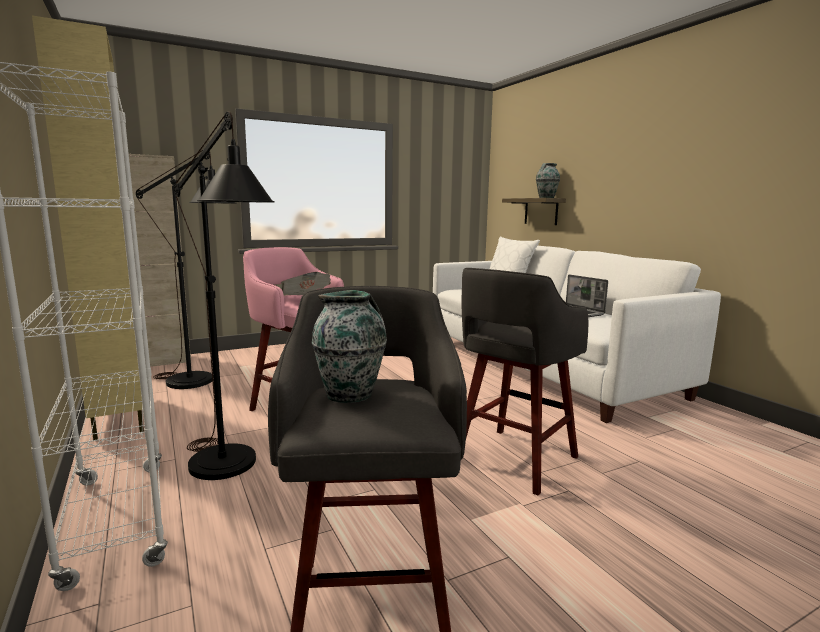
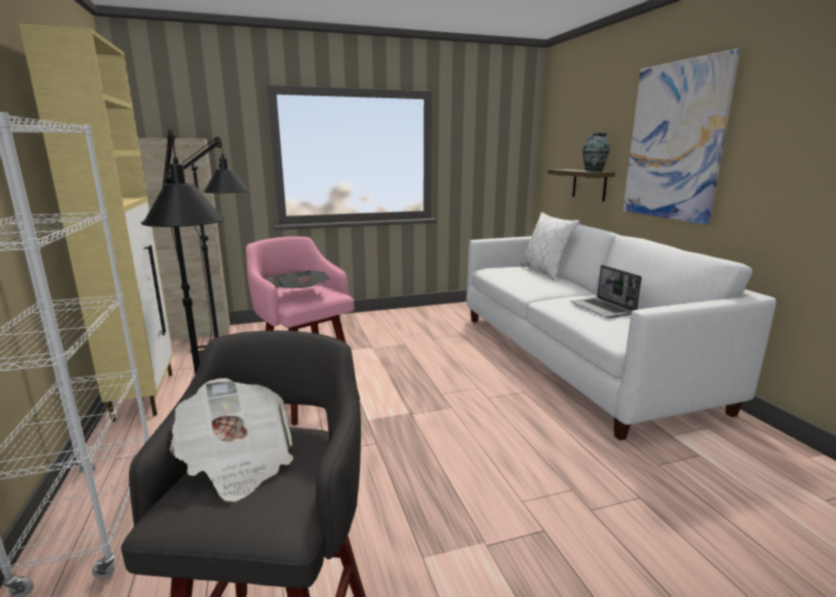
camera: 10 degrees right, 5 degrees up
(350, 394) = (237, 462): vase -> newspaper
(513, 461) = (497, 483): grey stool -> none
(621, 168) = (675, 142): none -> picture

